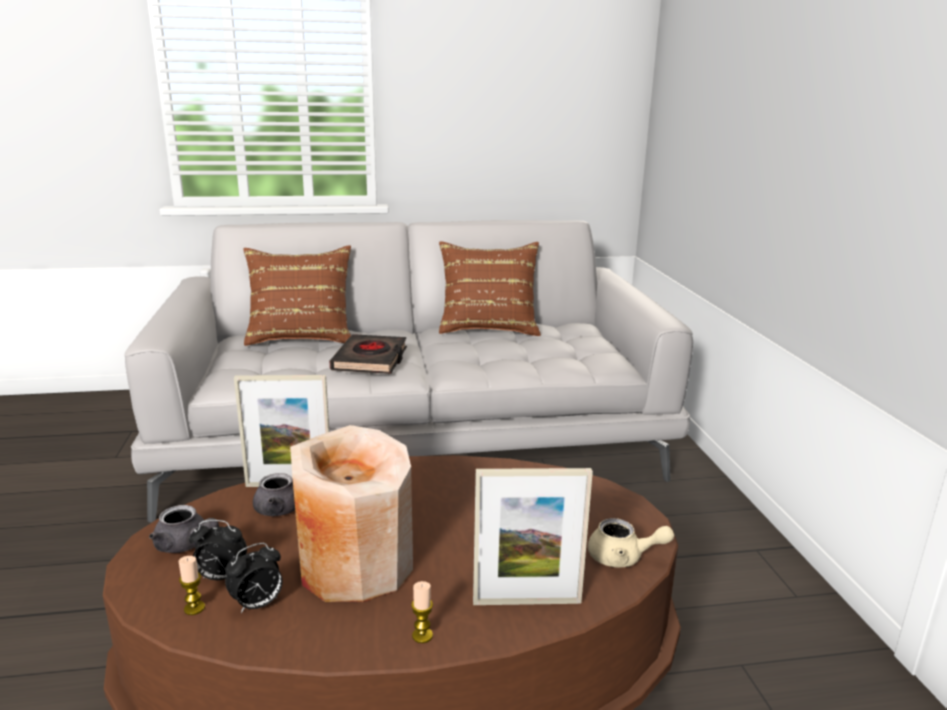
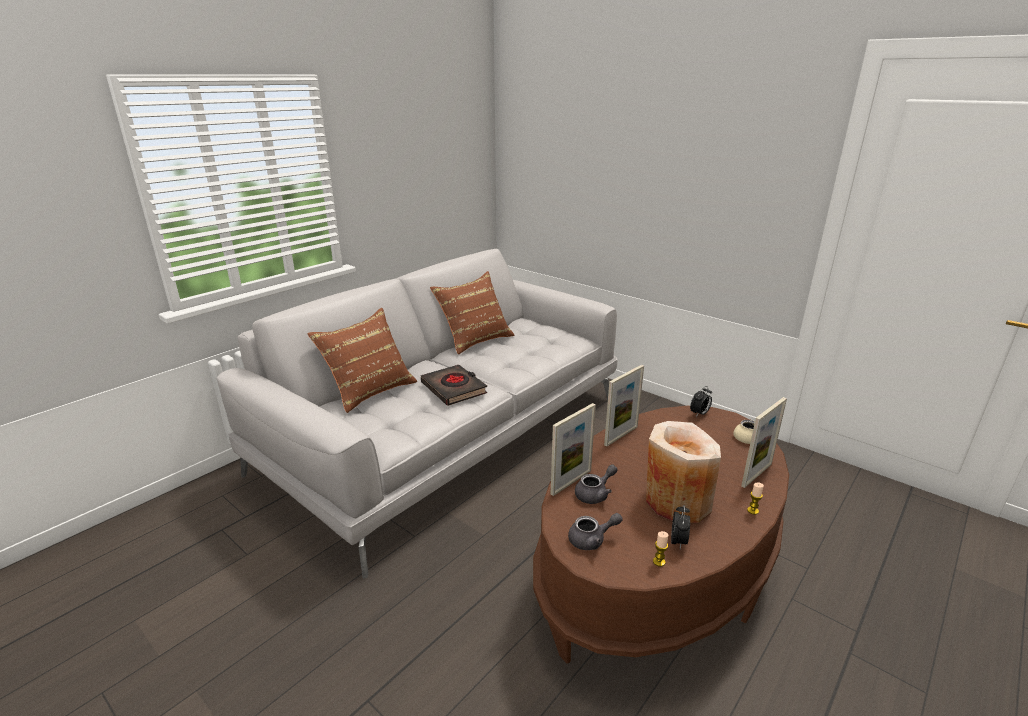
camera: 40 degrees left, 5 degrees up
(221, 577) = (639, 542): alarm clock -> alarm clock (699, 414)
(443, 470) = (621, 435): none -> picture frame

